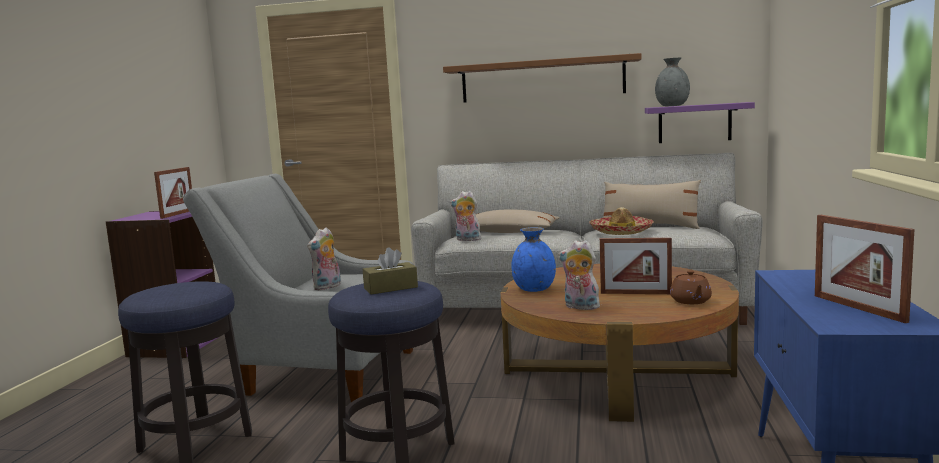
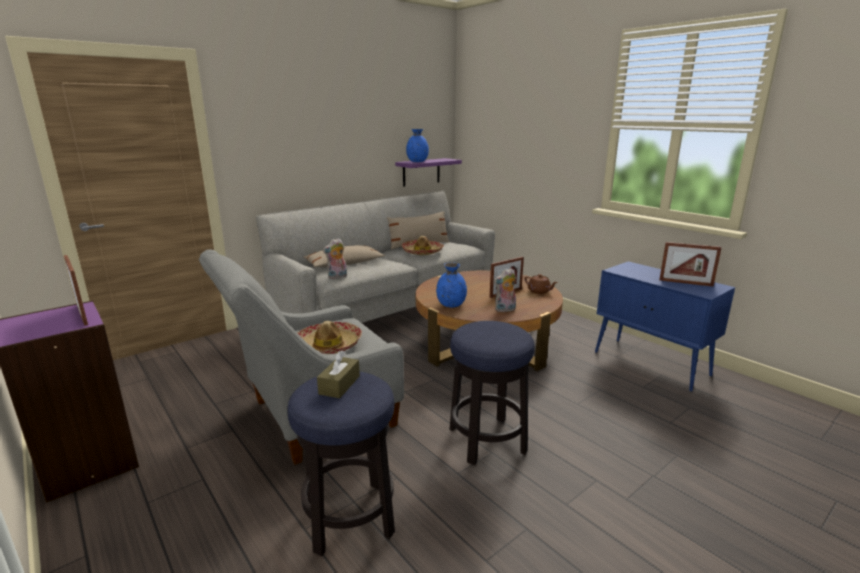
camera: 50 degrees left, 10 degrees up
(327, 287) = (329, 345): plush toy -> hat
(390, 288) = (494, 331): brown tissue box -> brown tissue box (339, 385)
(542, 80) = (331, 140): brown shelf -> none
(672, 106) = (417, 161): grey vase -> blue vase

